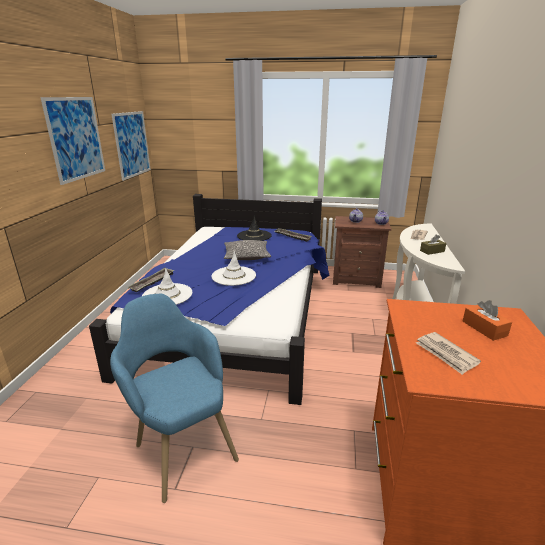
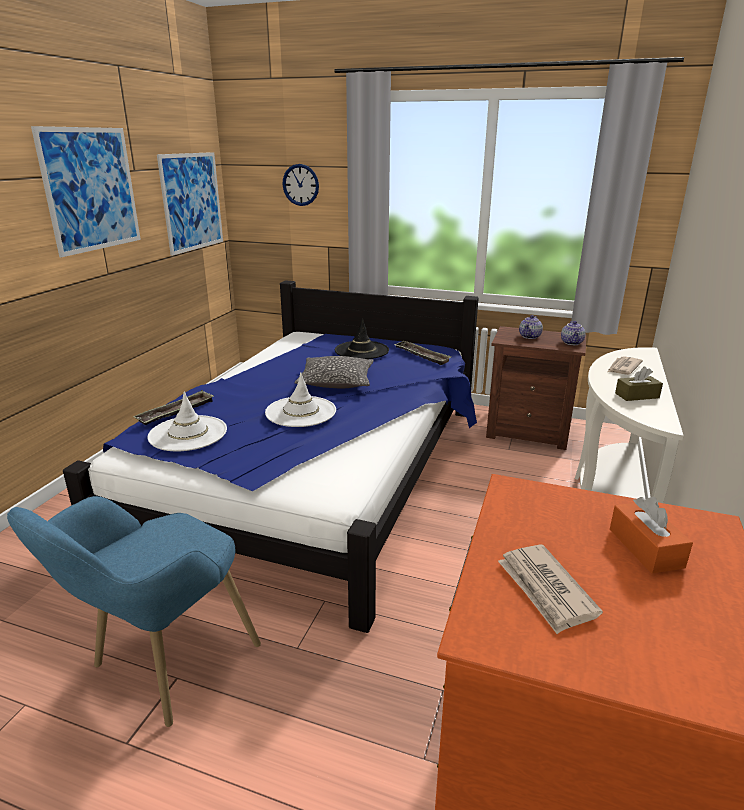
camera: 10 degrees right, 0 degrees up
(181, 443) = (161, 670): blue armchair -> blue armchair turned 120 degrees counterclockwise
(202, 131) = (300, 185): none -> wall clock

